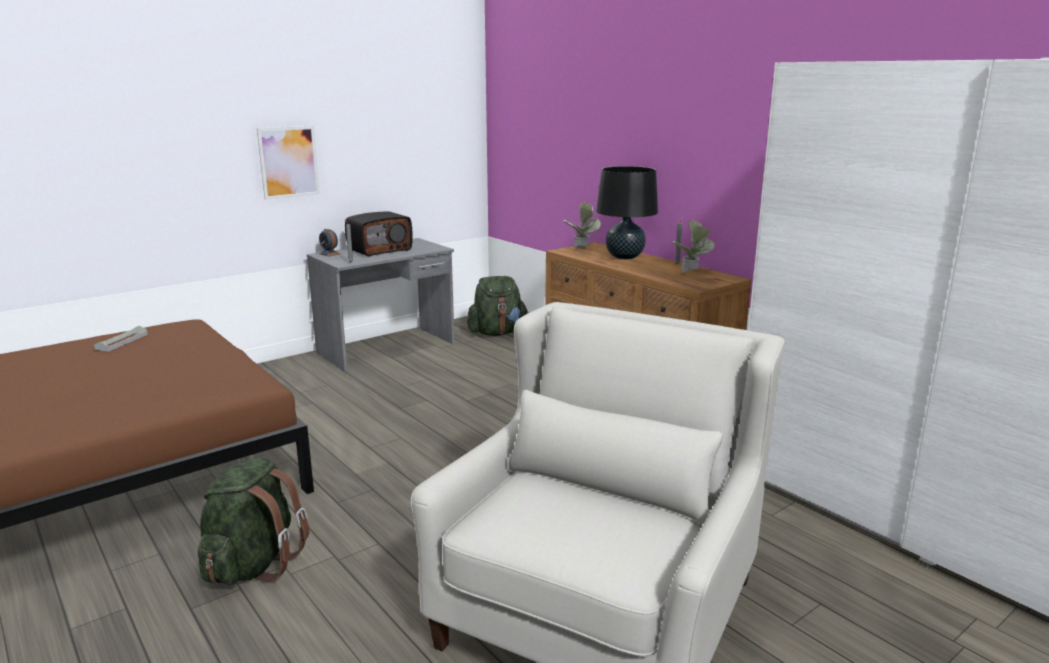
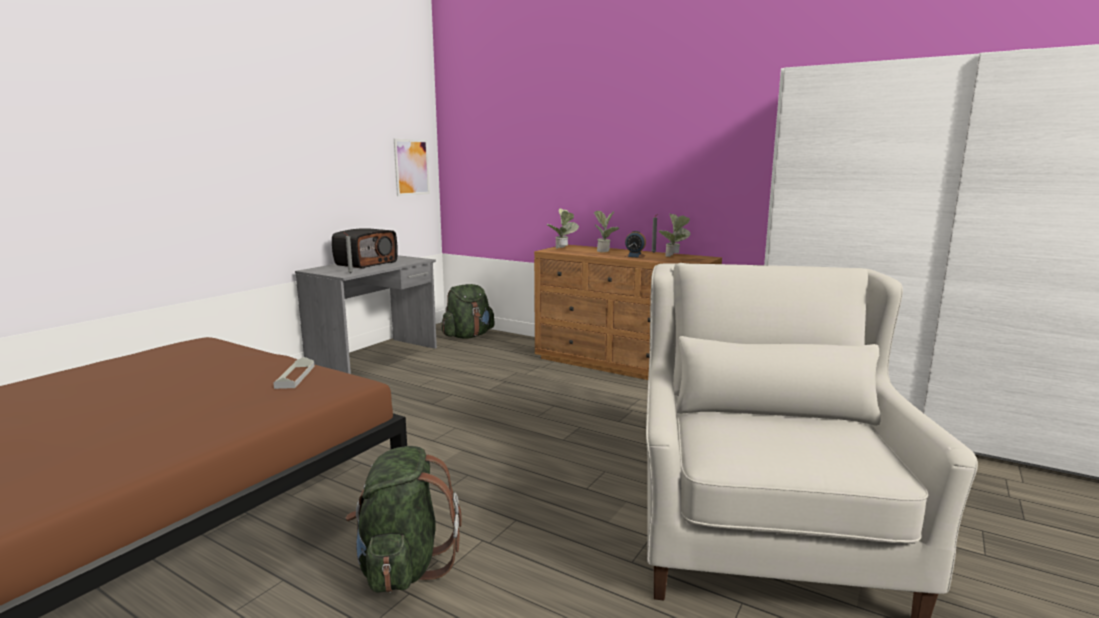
camera: 20 degrees left, 5 degrees down
(122, 342) = (138, 363): grey tray -> grey tray (295, 377)
(288, 162) = (276, 179): picture -> picture (411, 167)
(329, 254) = (319, 269): alarm clock -> alarm clock (635, 256)
(624, 257) = (605, 251): black table lamp -> potted plant

